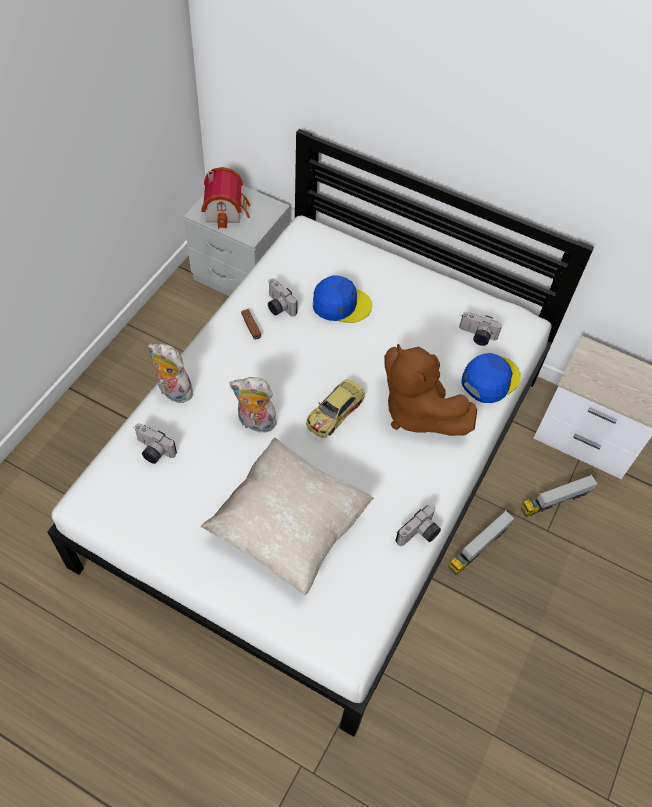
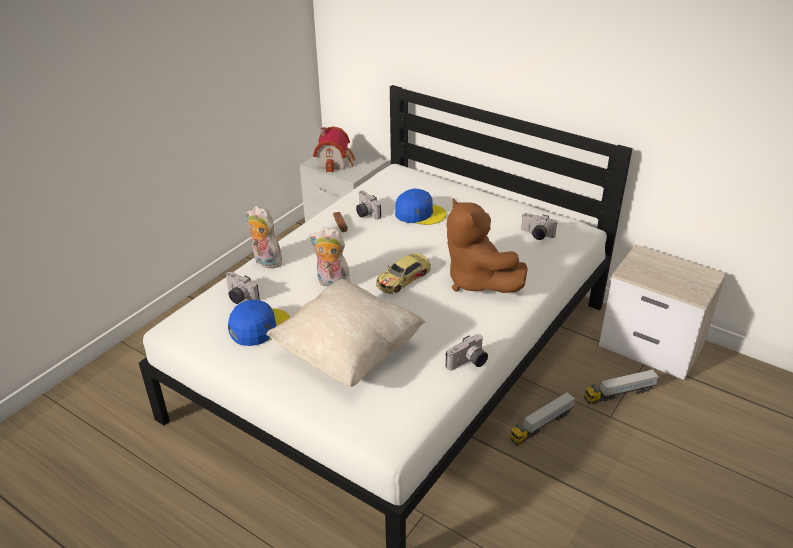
camera: 10 degrees right, 20 degrees down
(490, 379) = (545, 262): blue cap -> blue cap (259, 327)

